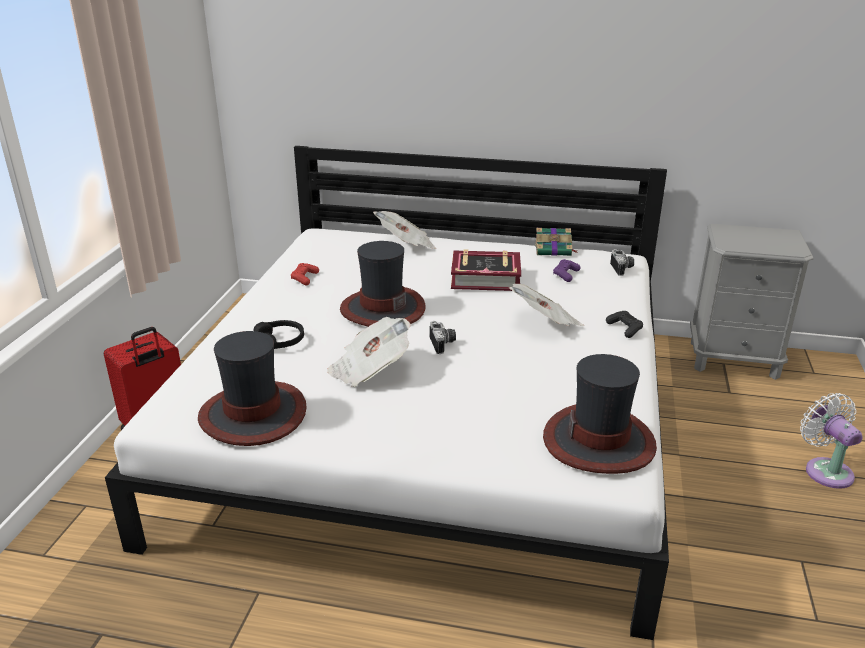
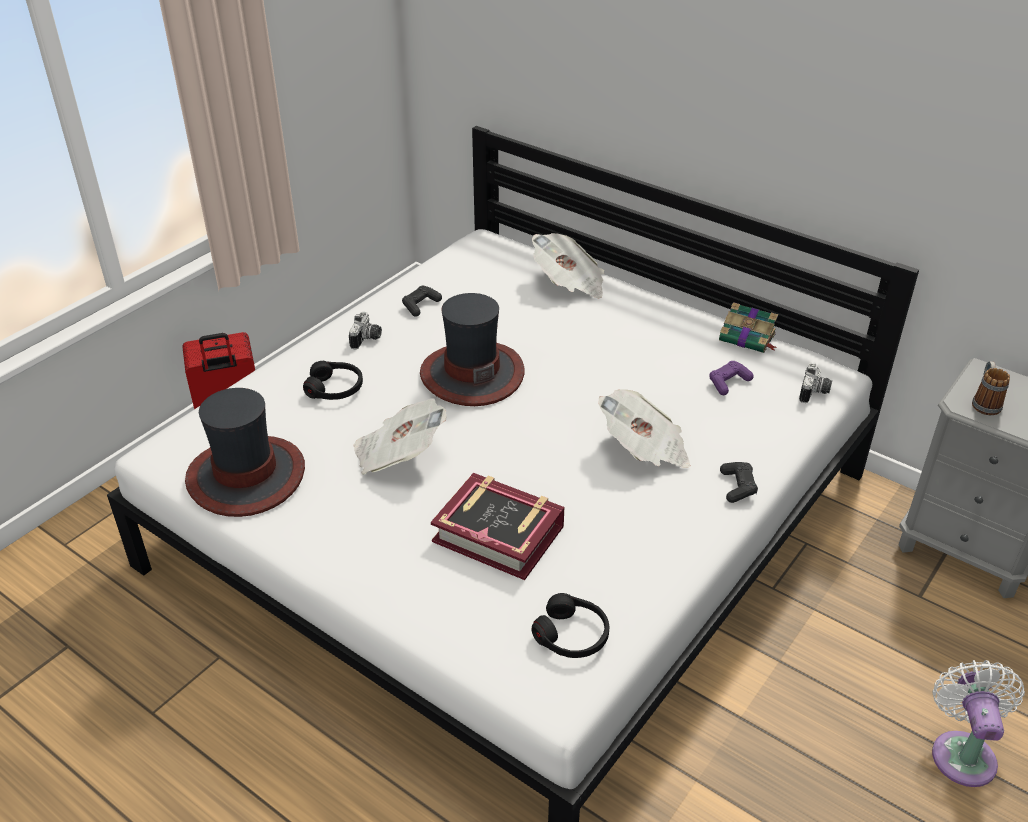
camera: 25 degrees right, 10 degrees up
(304, 278) = (420, 305): red game controller -> black game controller
(443, 344) = (502, 444): camera -> camera (367, 339)
(485, 278) = (623, 361): book -> book (499, 533)
(599, 441) = (572, 635): hat -> black headphones
(739, 242) = (984, 403): none -> mug

